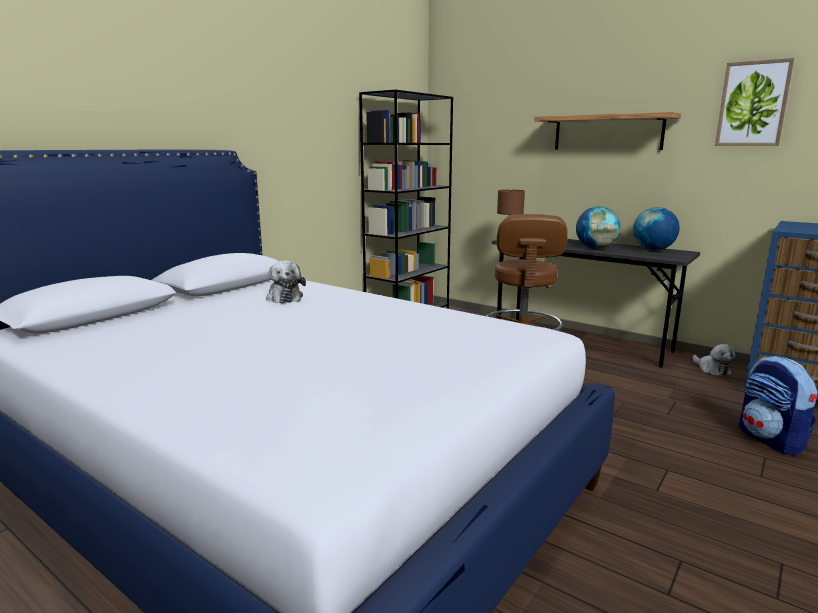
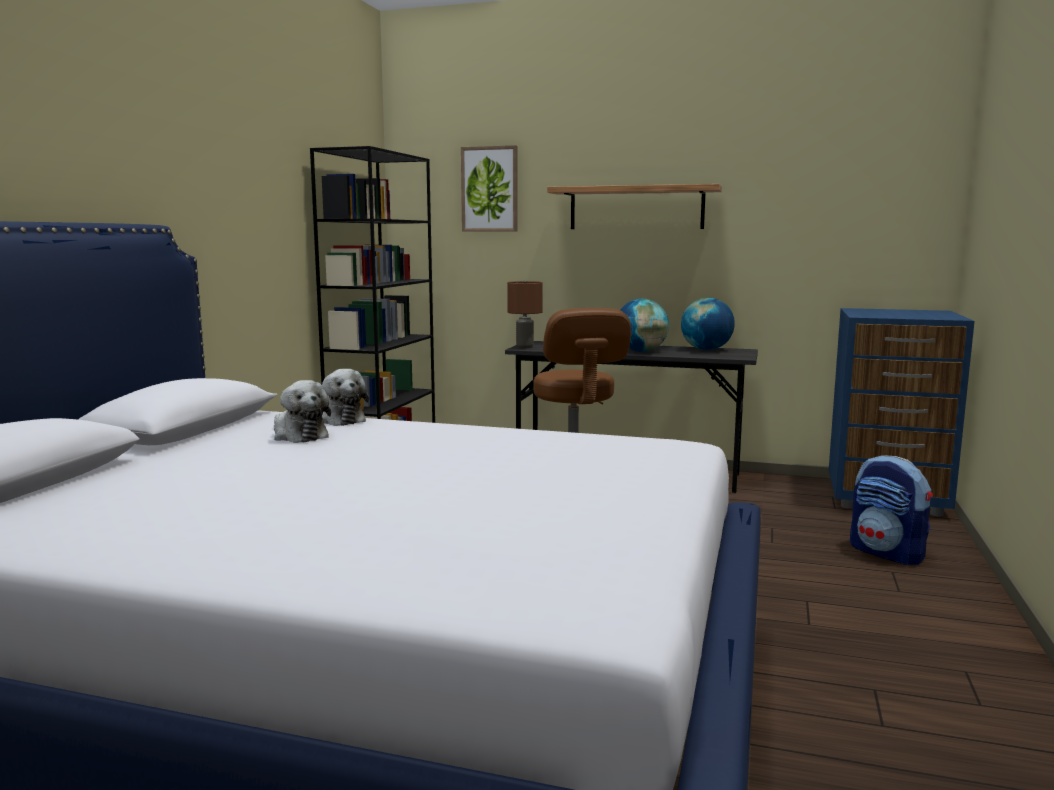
camera: 20 degrees left, 5 degrees down
(712, 369) = (789, 488): plush toy -> plush toy (339, 419)
(753, 104) = (799, 177): picture -> picture (490, 189)

